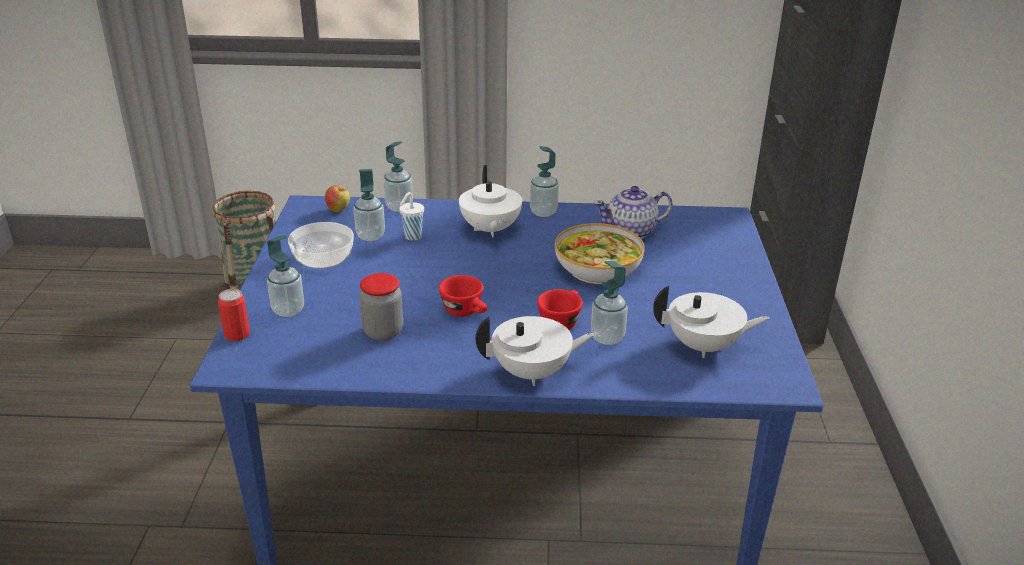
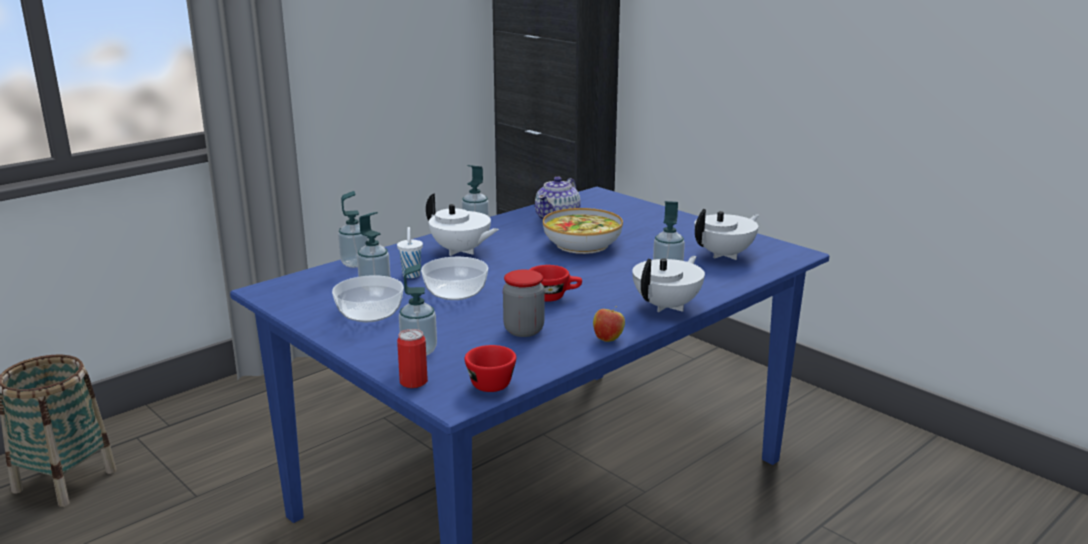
camera: 45 degrees left, 10 degrees down
(338, 210) = (305, 283): apple -> apple (608, 339)
(408, 269) = (454, 293): none -> bowl
(561, 321) = (623, 276): red cup -> red cup (488, 382)

